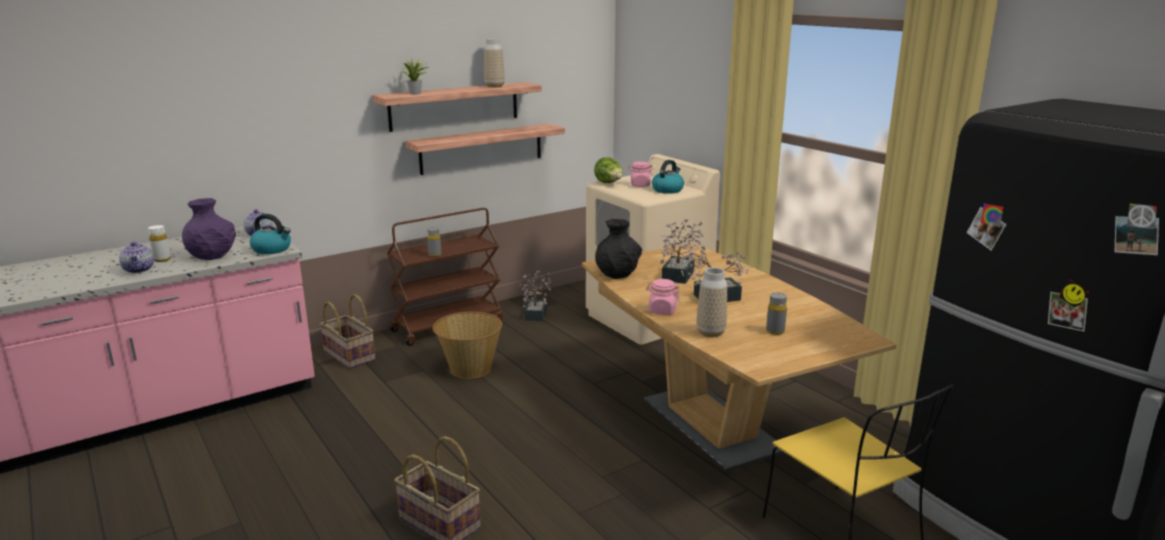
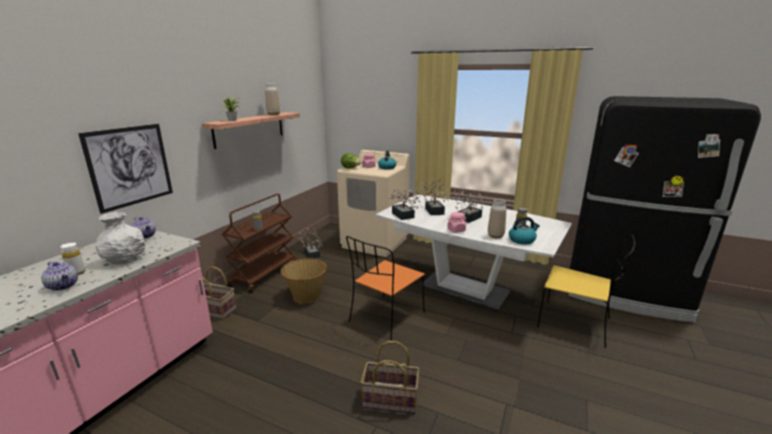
camera: 30 degrees left, 0 degrees up
(213, 256) = (126, 259): purple vase -> white vase
(264, 145) = (130, 166): none -> picture
(272, 249) = (173, 244): kettle -> kettle (522, 240)
(482, 148) = (266, 156): shelf -> none
(542, 428) = (386, 318): none -> orange chair
(617, 274) = (404, 216): black vase -> potted plant
(711, 425) = (464, 289): brown dining table -> white dining table

